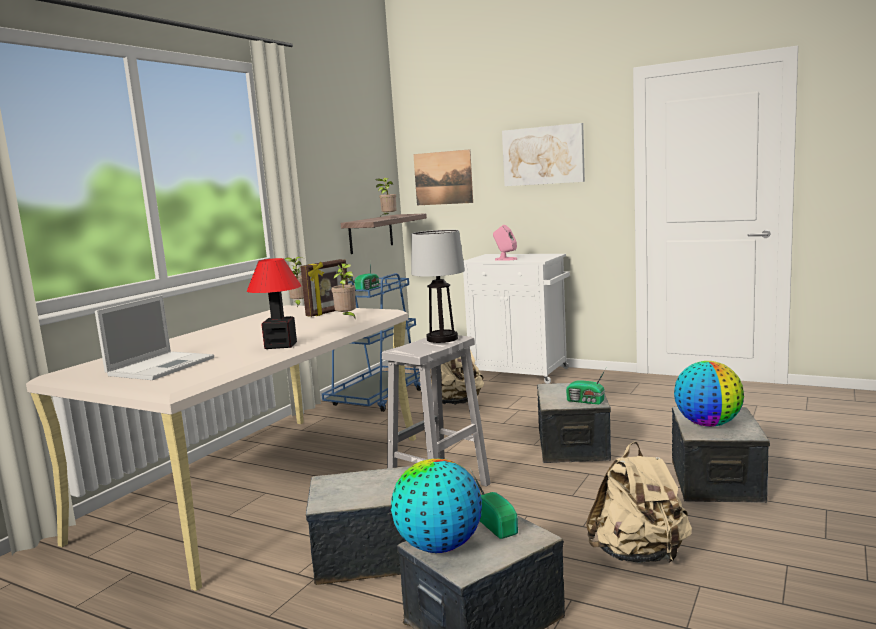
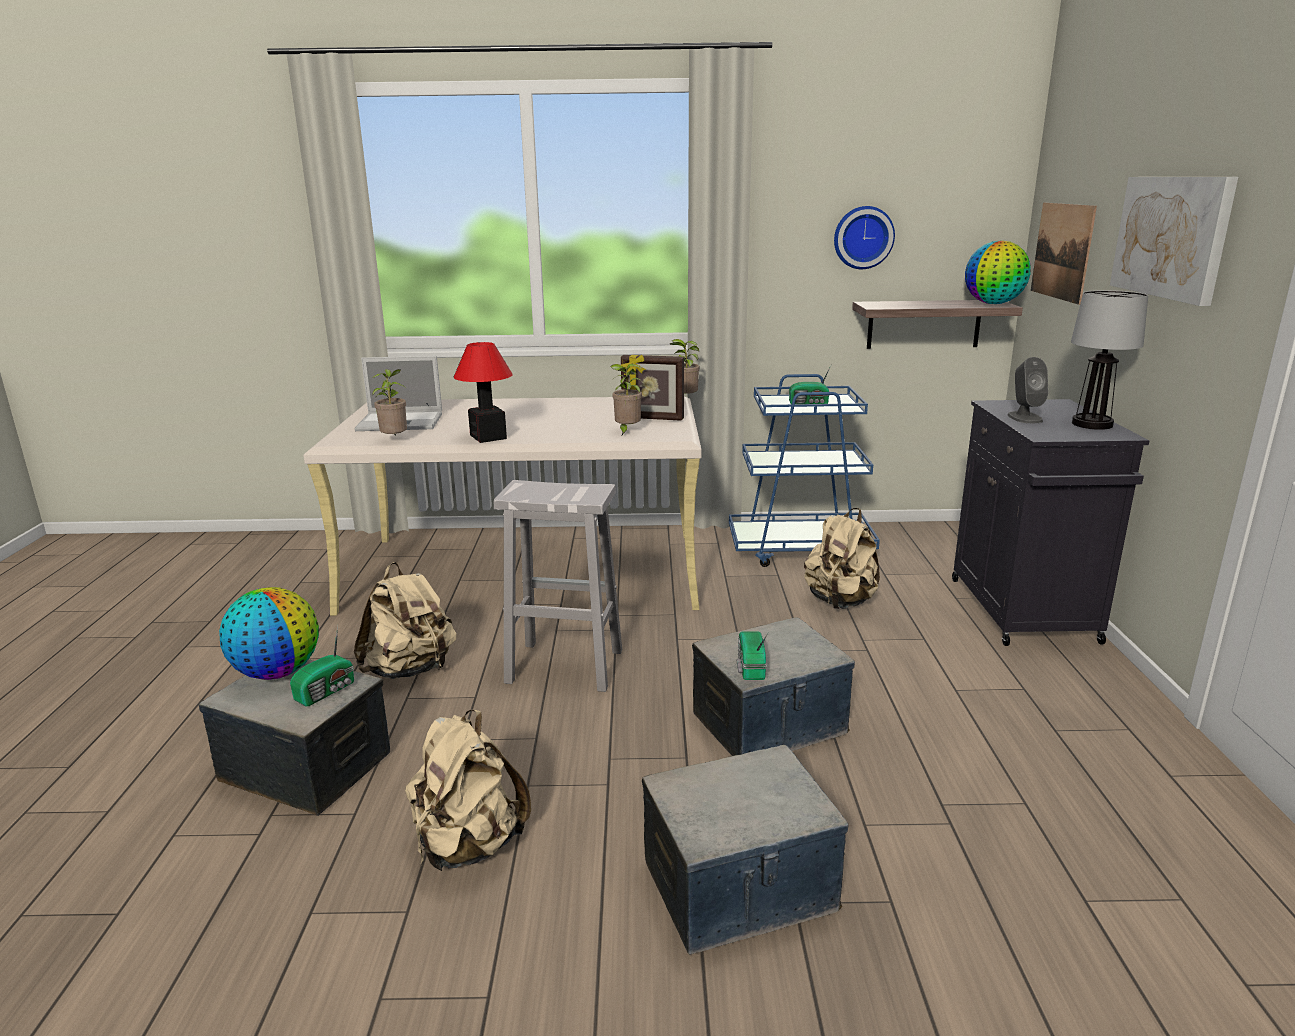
camera: 60 degrees right, 10 degrees up
(338, 179) = (863, 237): none -> wall clock
(369, 555) = (410, 670): storage box -> beige backpack
(388, 217) = (933, 305): potted plant -> potted plant (395, 440)
(443, 339) = (581, 492): table lamp -> table lamp (1092, 424)
(505, 259) = (1024, 417): pink speaker -> grey speaker
(520, 373) = (1024, 612): white cabinet -> black cabinet
(708, 424) = (722, 790): globe -> globe (993, 304)

